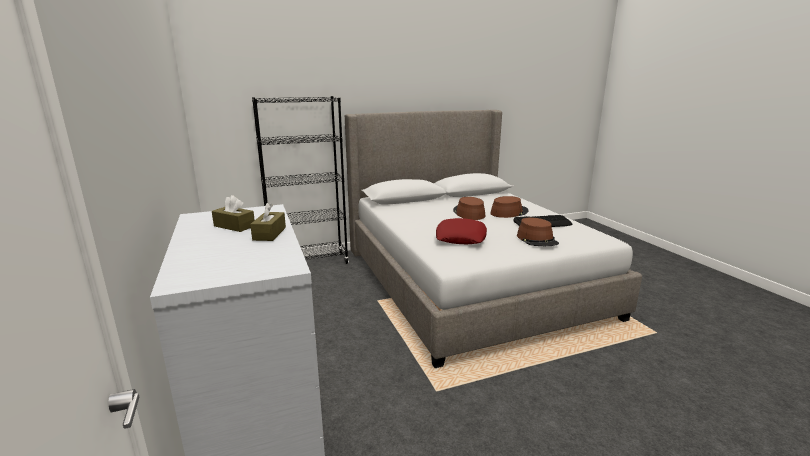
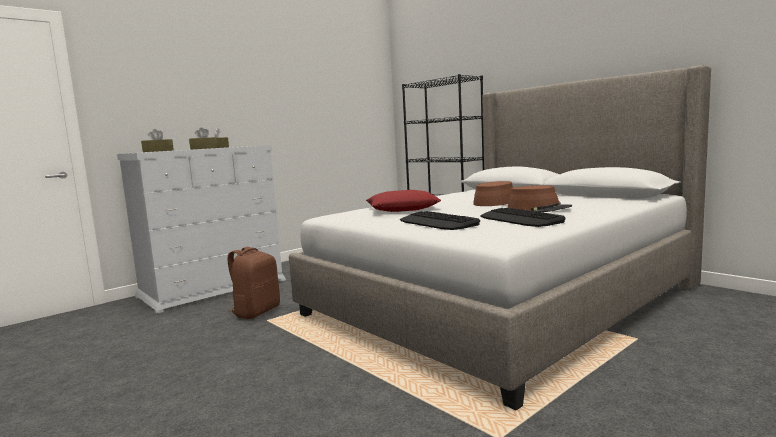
camera: 70 degrees right, 10 degrees down
(267, 260) = (158, 151): none -> brown tissue box
(401, 397) = (256, 312): none -> brown backpack
(537, 239) = (438, 222): brown hat -> keyboard

